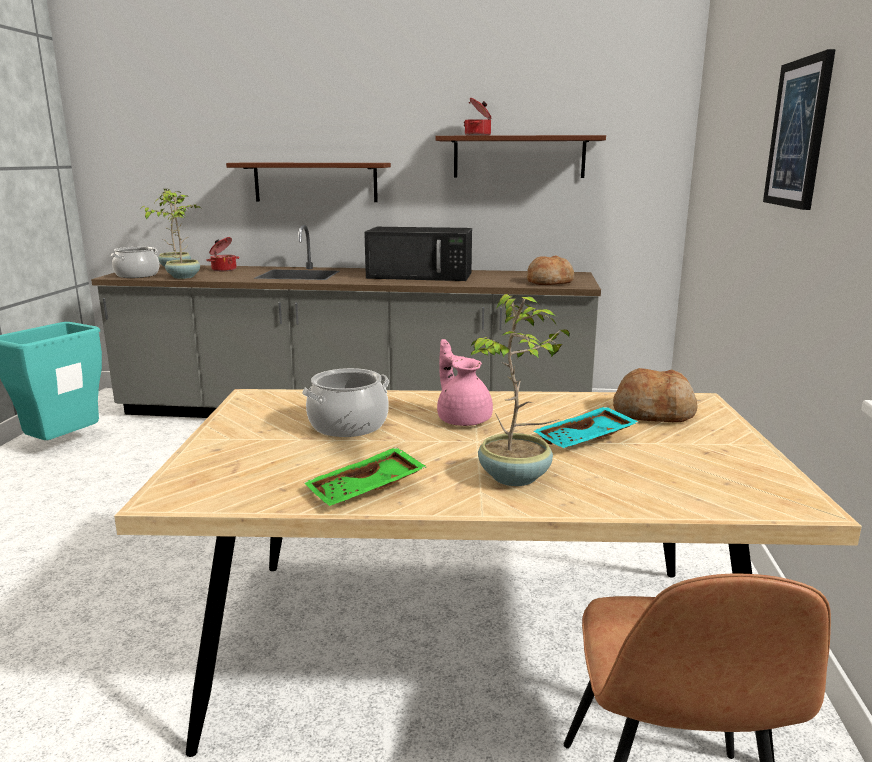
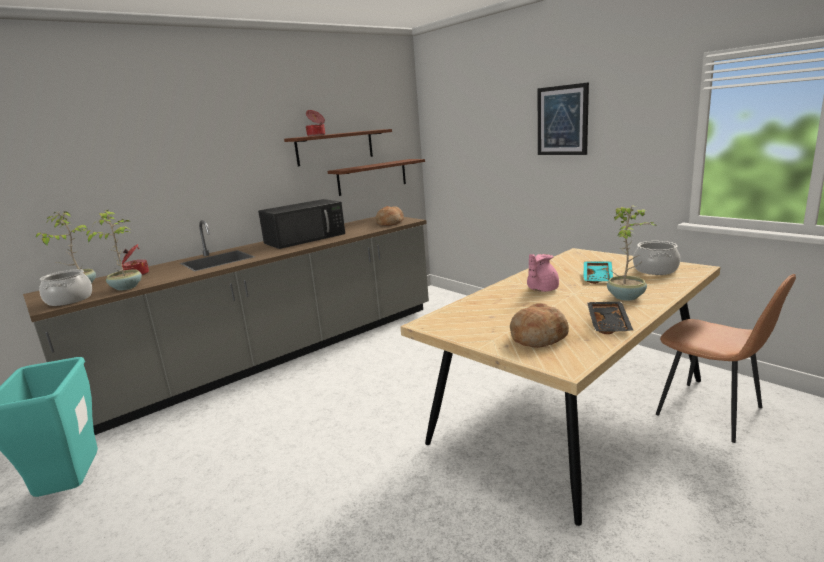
camera: 45 degrees left, 0 degrees up
(315, 182) = (194, 184): brown shelf -> brown shelf (372, 177)
(348, 425) = (514, 311): cooking pot -> cooking pot (655, 270)
(366, 490) = (609, 324): green tray -> black tray
(463, 419) = (541, 289): pink teapot -> pink teapot turned 60 degrees counterclockwise
(654, 413) = (582, 261): bread -> bread (538, 337)

